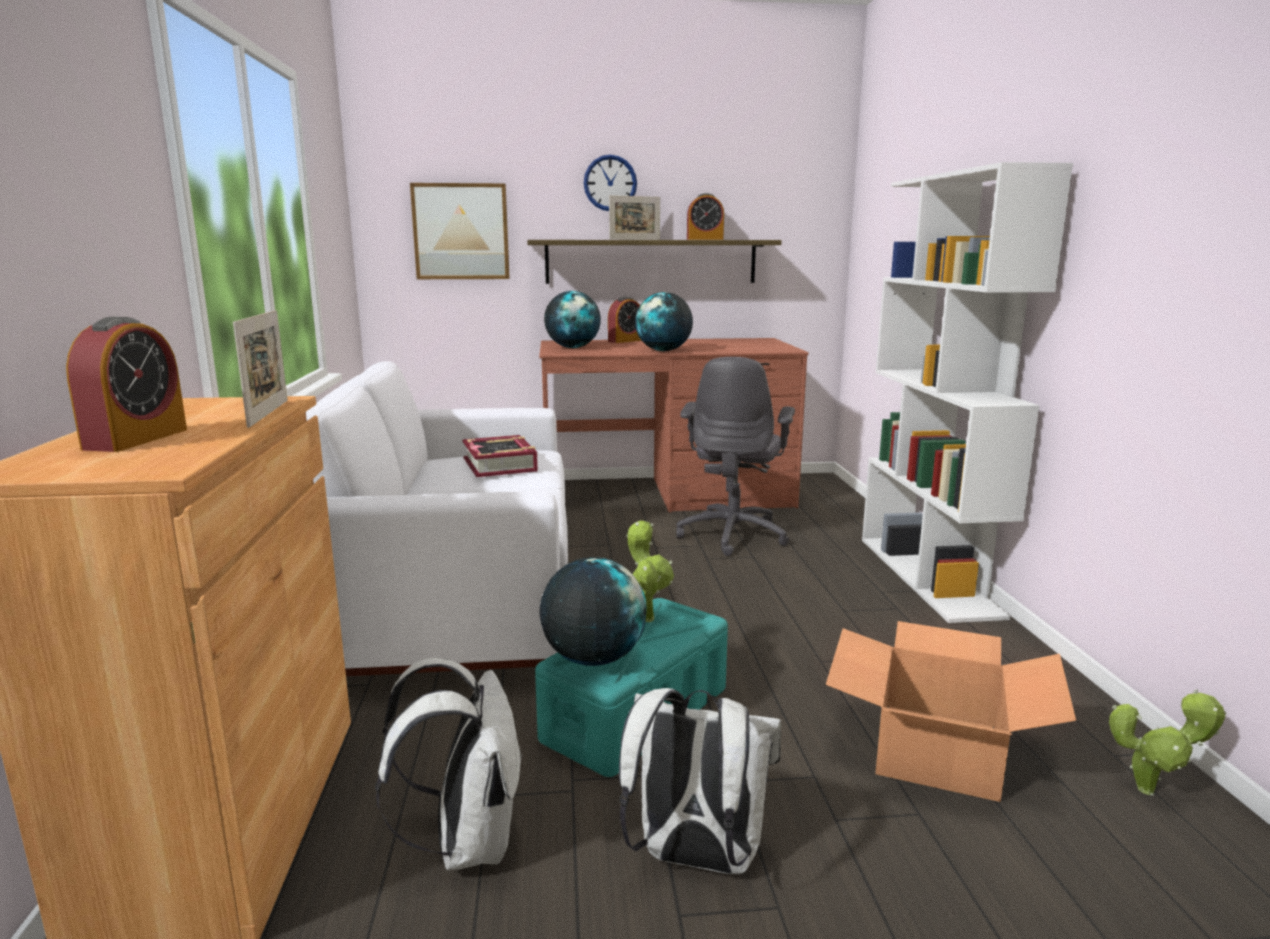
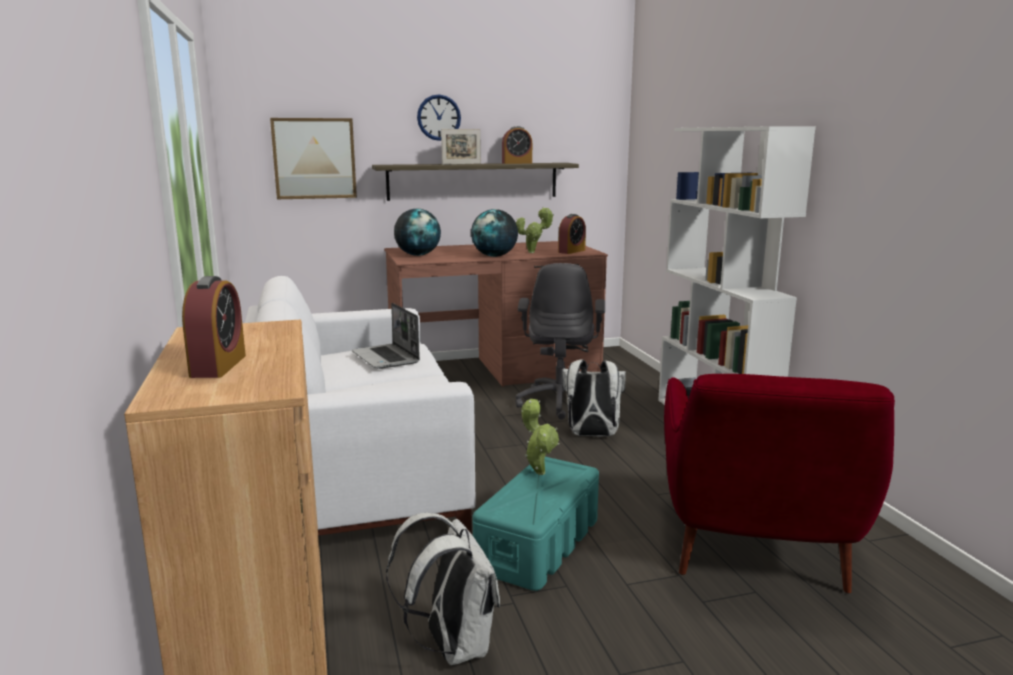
camera: 10 degrees left, 0 degrees up
(268, 413) = (288, 337): picture frame -> none
(500, 465) = (386, 358): book -> laptop
(593, 658) = (514, 505): globe -> none
(625, 341) = (455, 247): alarm clock -> alarm clock (571, 251)
(694, 858) = (617, 637): white backpack -> white backpack (591, 435)
(935, 750) = (754, 549): cardboard box -> red armchair
(1152, 790) = (897, 561): potted plant -> potted plant (533, 252)

